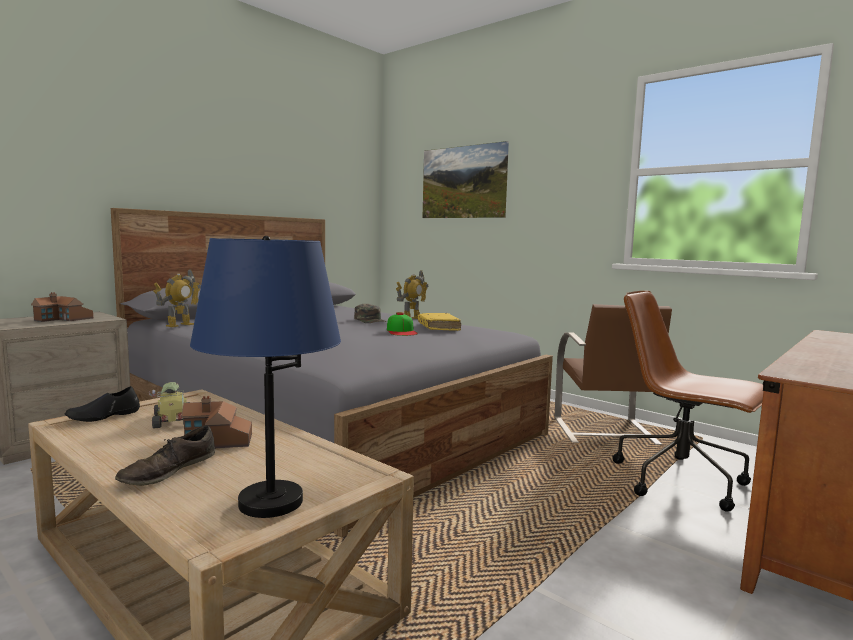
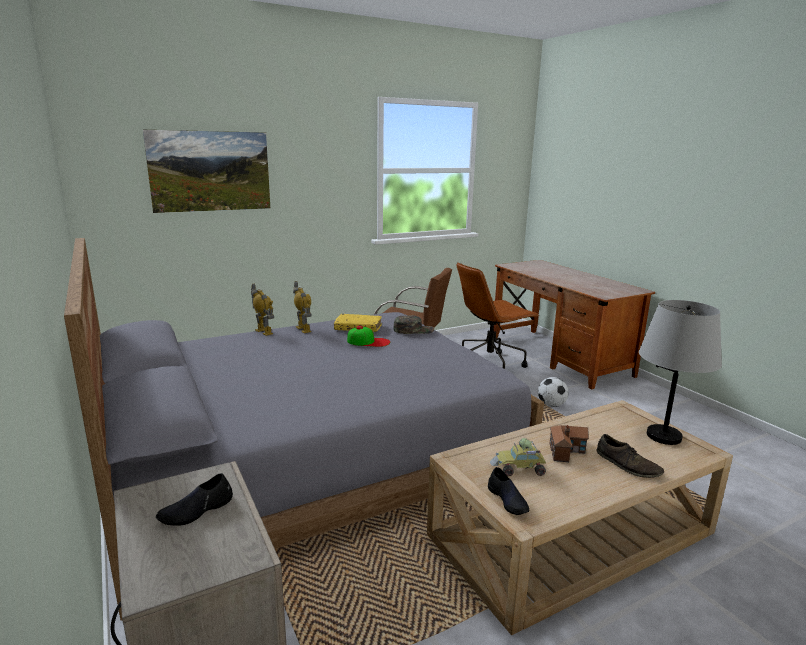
camera: 70 degrees left, 10 degrees up
(64, 319) = (196, 511): toy house -> black shoe
(180, 325) = (245, 435): toy robot -> toy robot (264, 332)
(270, 503) = (664, 436): blue table lamp -> grey table lamp
(370, 320) = (300, 344): green cap -> green cap (413, 330)
(598, 544) = (551, 405): none -> football

